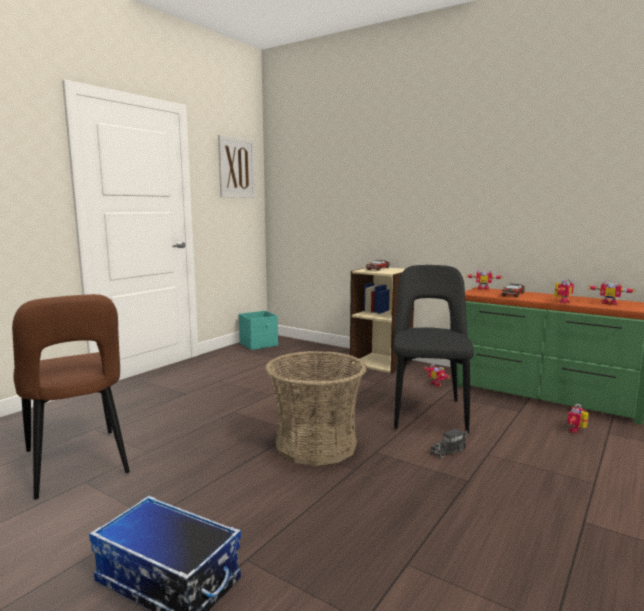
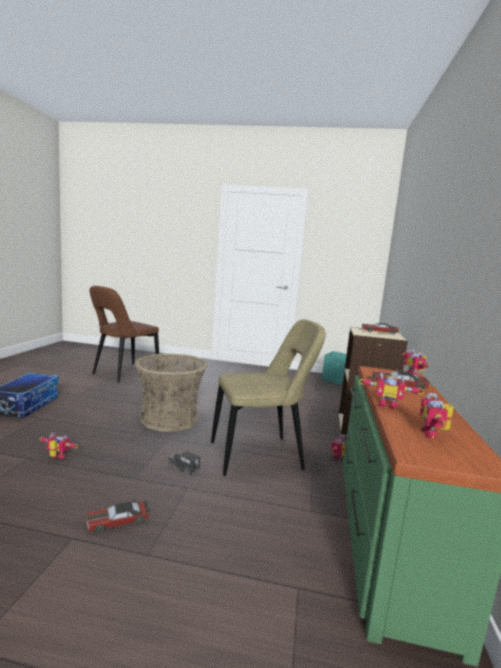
camera: 65 degrees right, 0 degrees up
(236, 168) = (354, 234): picture -> none
(428, 412) = (260, 455): black chair -> beige chair
(550, 494) = (118, 521): none -> toy car
(577, 430) = (285, 555): toy robot -> toy robot (56, 457)

